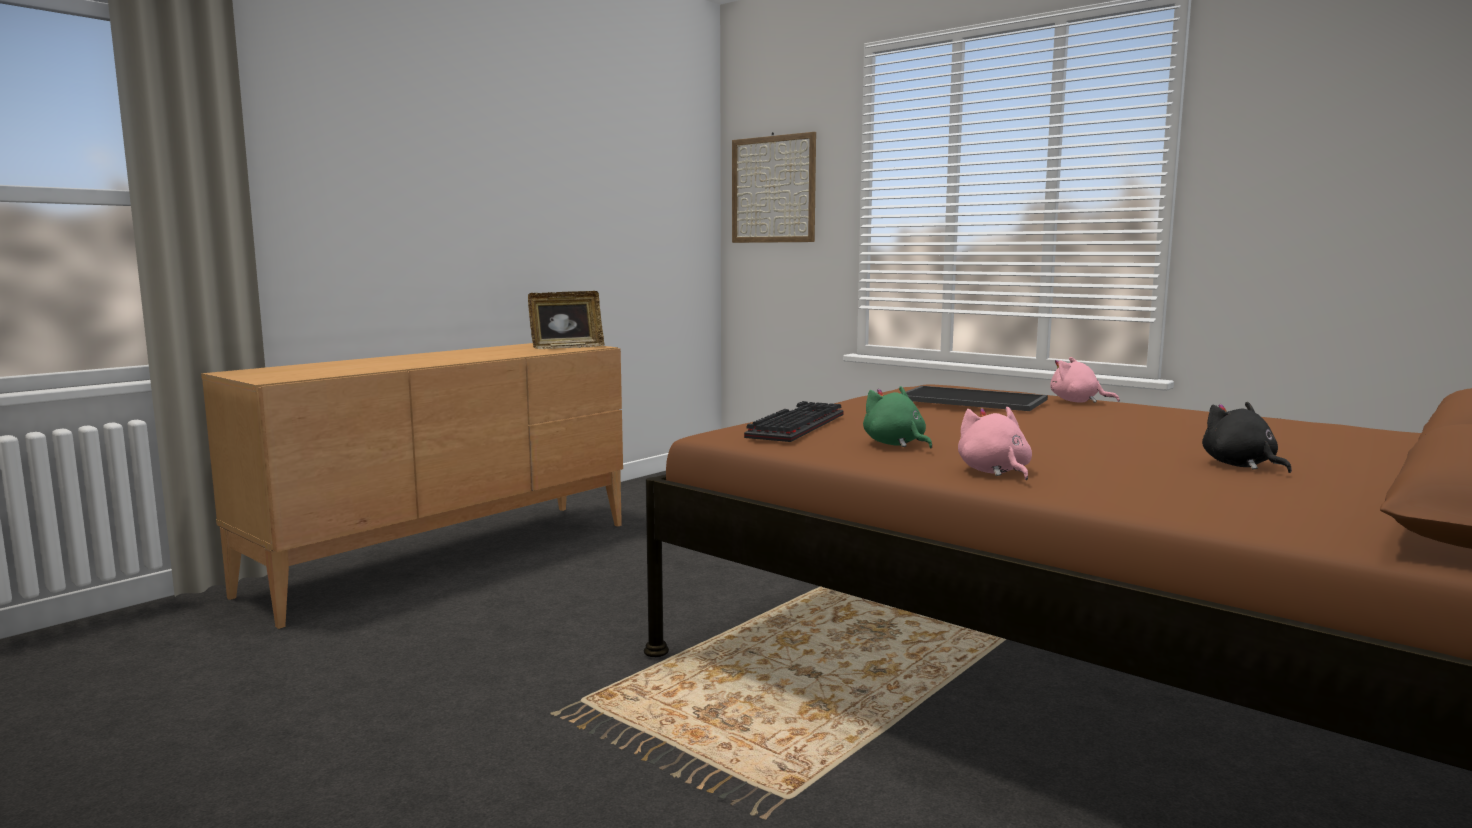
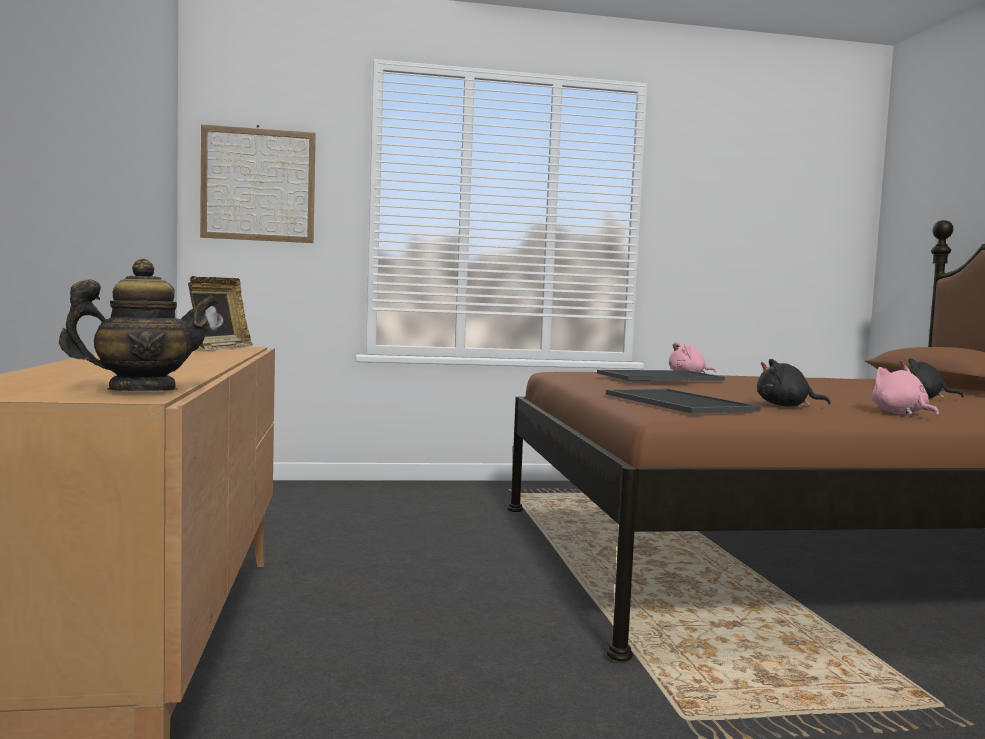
camera: 50 degrees left, 5 degrees down
(297, 376) = (142, 391): none -> teapot
(795, 425) = (675, 402): keyboard -> tray
(895, 444) = (786, 406): green plush toy -> black plush toy
(994, 472) = (901, 414): pink plush toy -> pink plush toy turned 45 degrees clockwise

